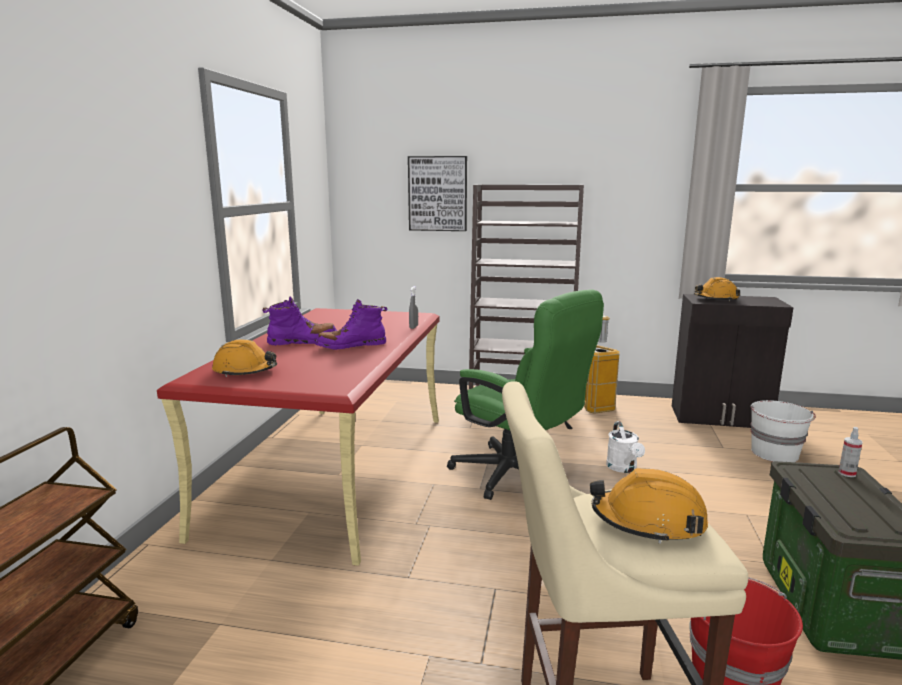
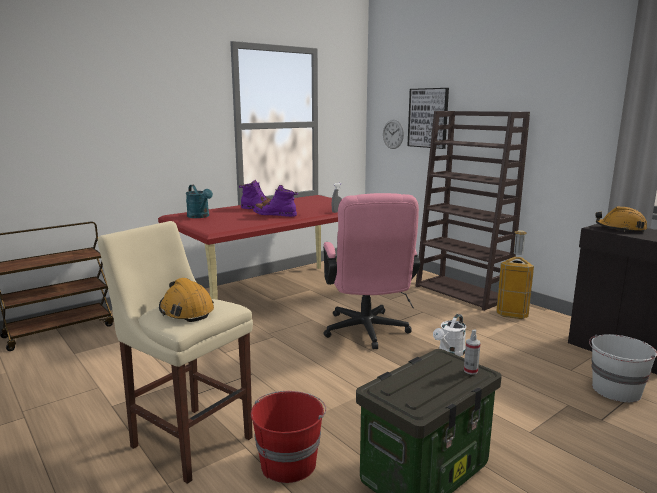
camera: 40 degrees right, 0 degrees up
(245, 371) = (200, 216): orange hard hat -> turquoise watering can
(380, 216) = (393, 134): none -> wall clock
(518, 477) = (367, 333): green office chair -> pink office chair

